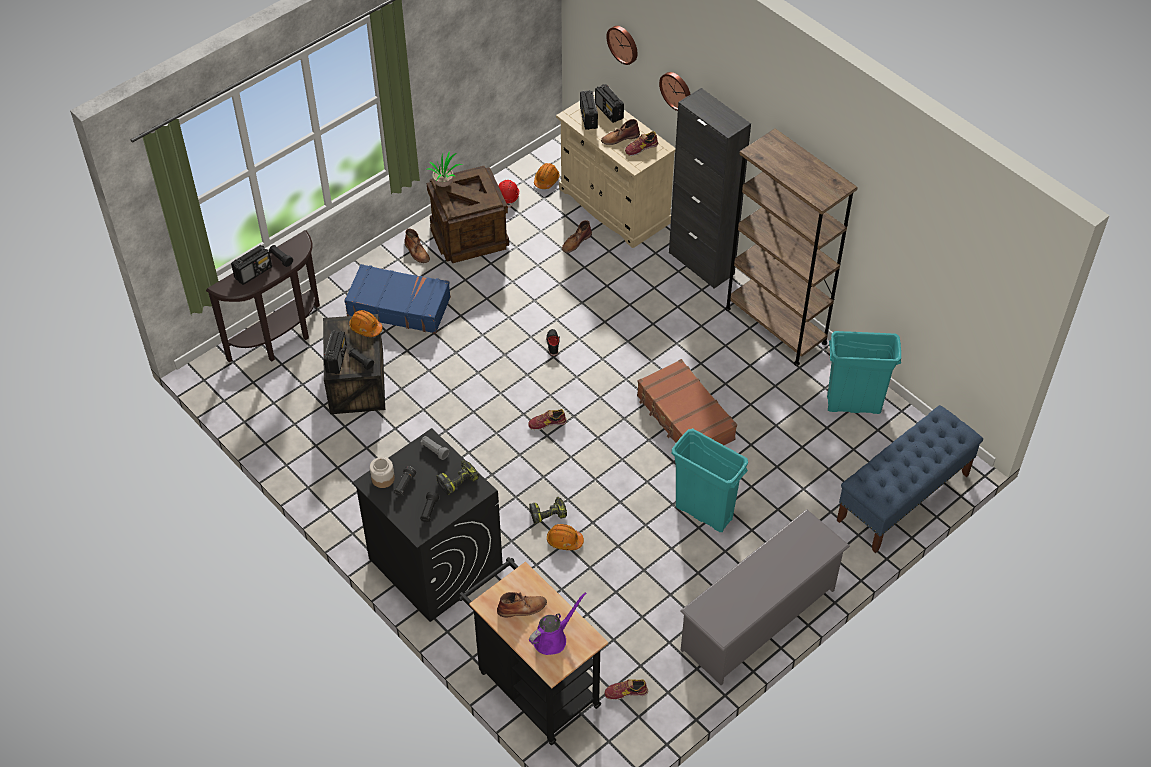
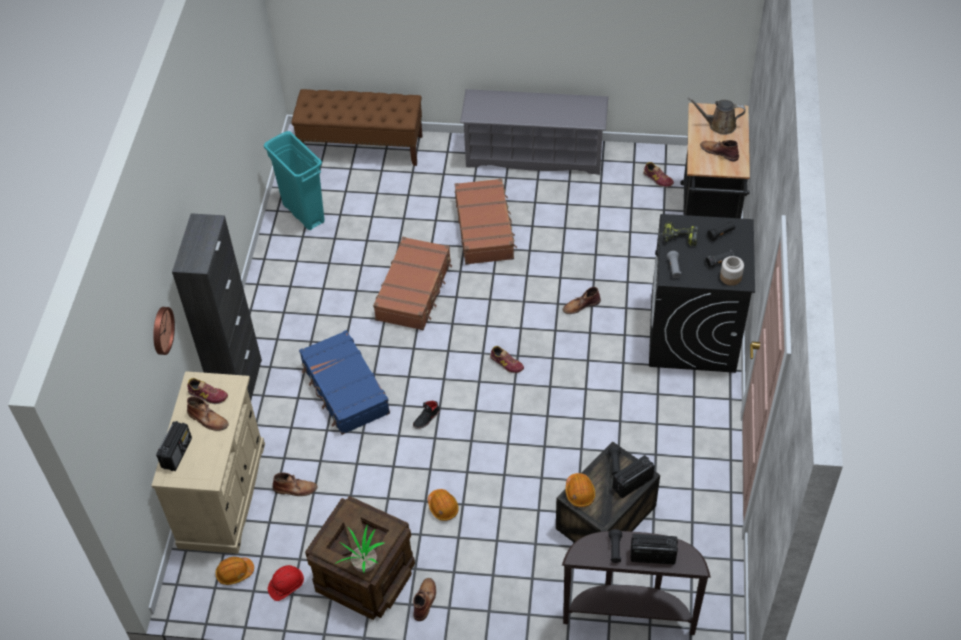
camera: 130 degrees left, 0 degrees up
(399, 306) = (500, 557): blue suitcase -> blue suitcase (345, 390)
(548, 513) = (581, 305): power drill -> brown boot
(552, 638) = (719, 125): purple watering can -> brown watering can
(564, 540) = (591, 281): orange hard hat -> orange hard hat (443, 507)
(588, 118) = (201, 461): radio -> none
(623, 44) = (134, 398): wall clock -> none
(704, 513) = (485, 228): turquoise trash can -> brown suitcase
(775, 325) = (265, 299): brown bookcase -> none
(903, 498) = (362, 147): blue bench -> brown bench

